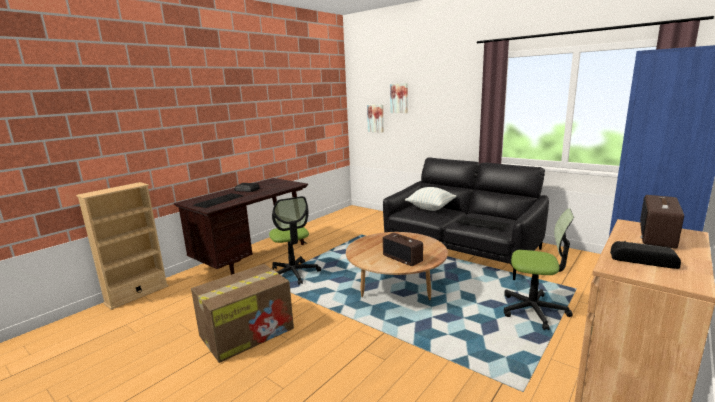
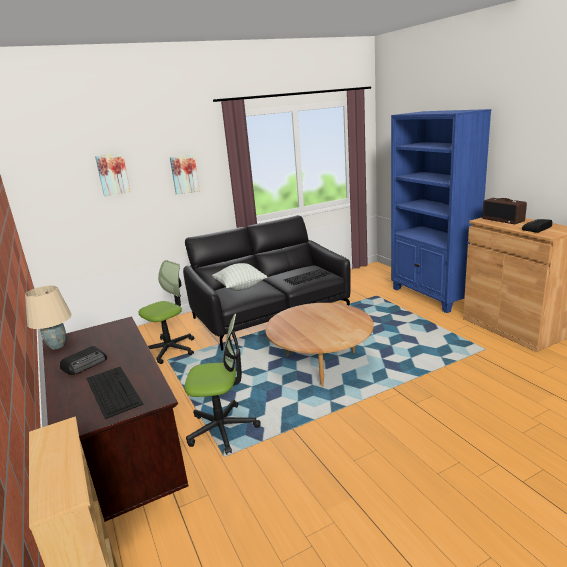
camera: 65 degrees left, 5 degrees up
(248, 331) = (344, 482): cardboard box -> none
(266, 181) = (57, 346): none -> beige table lamp
(376, 118) = (76, 208): picture -> picture (184, 174)
(403, 258) = (343, 324): radio -> none
(534, 310) = (395, 317): office chair -> office chair (170, 349)

